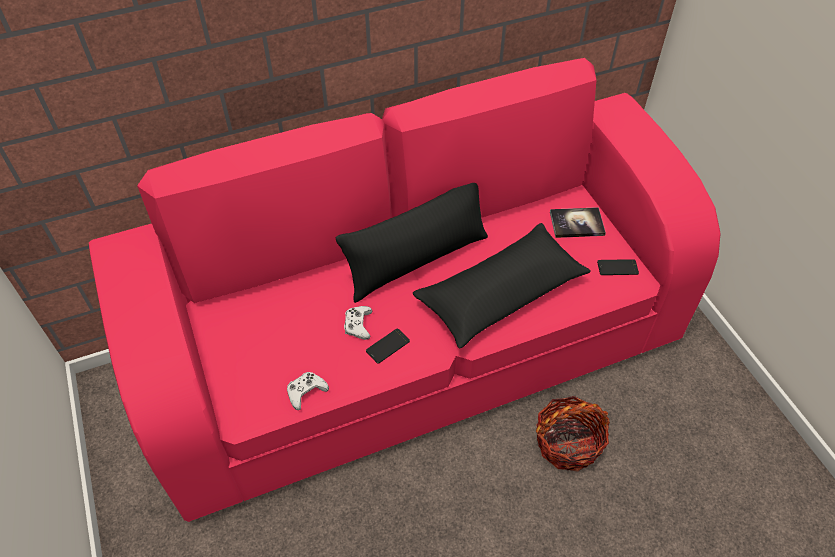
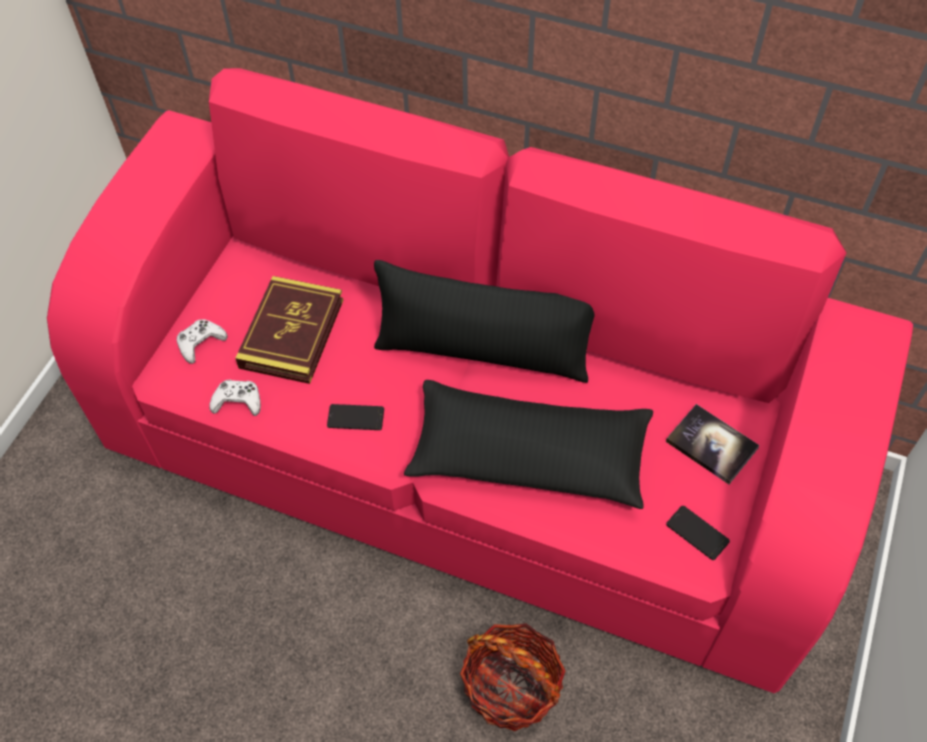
camera: 45 degrees right, 5 degrees up
(294, 331) = (292, 333): none -> book
(358, 325) = (352, 374): white game controller -> white game controller (200, 343)

